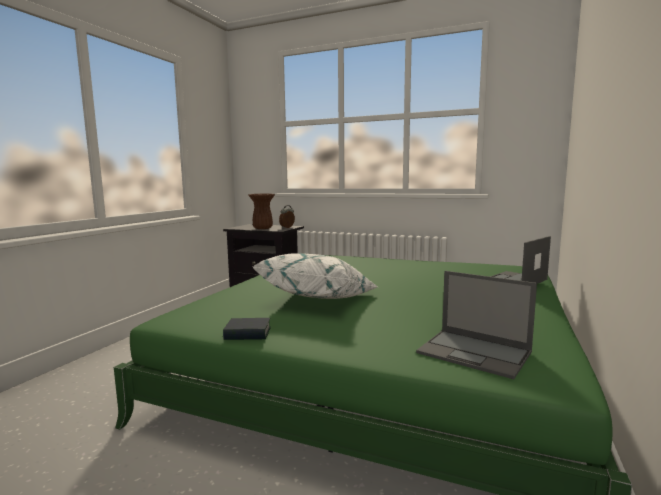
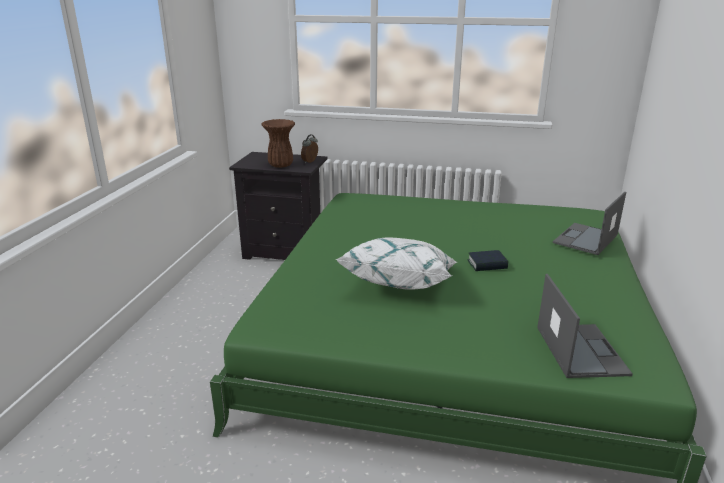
camera: 10 degrees left, 15 degrees up
(248, 334) = (358, 342): book -> book (487, 264)
(475, 353) = (580, 350): laptop -> laptop turned 120 degrees counterclockwise

